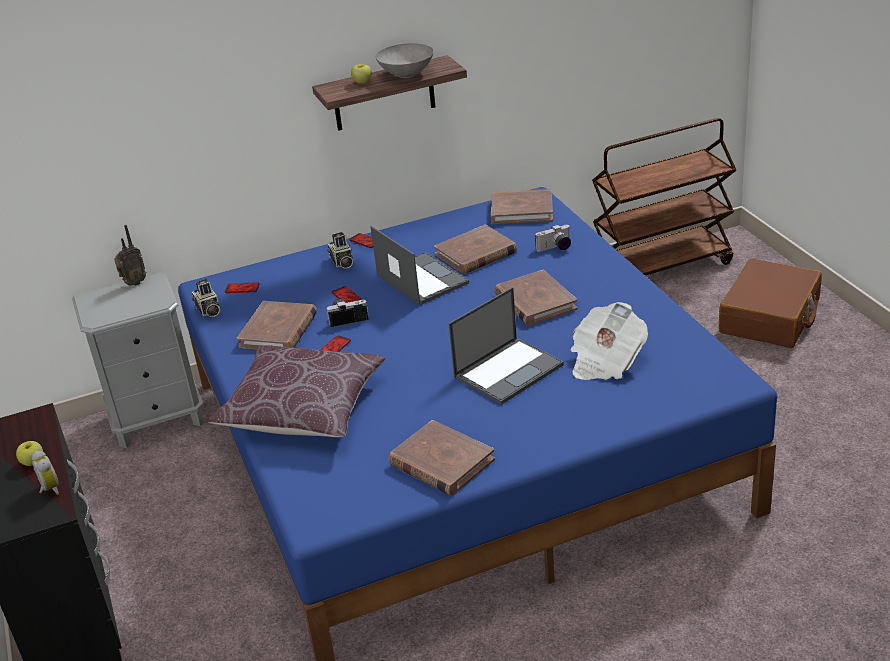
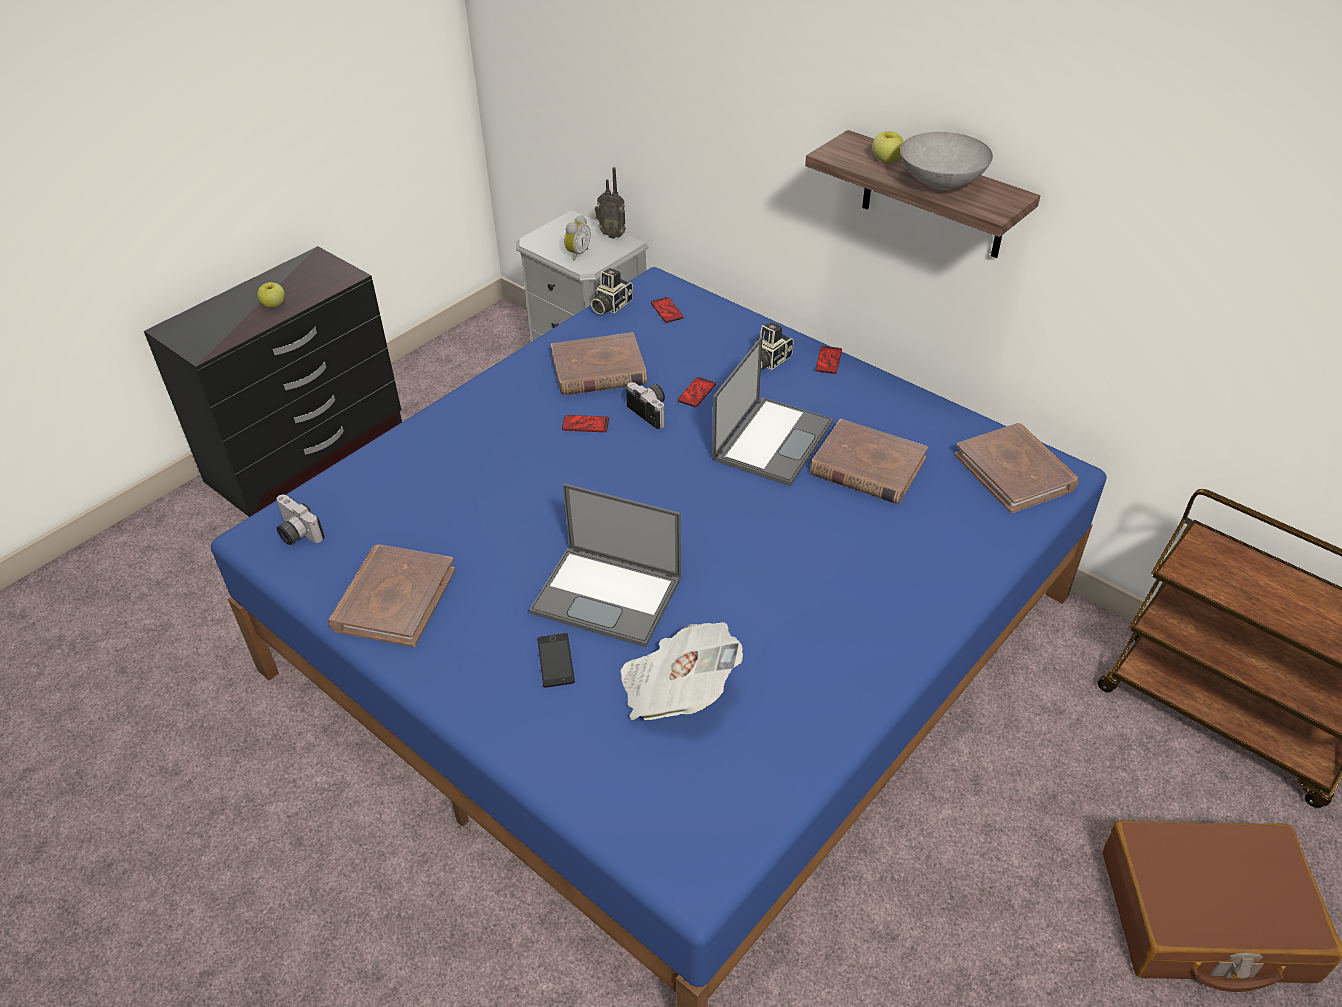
camera: 60 degrees right, 10 degrees up
(49, 489) = (235, 331): alarm clock -> alarm clock (577, 254)
(303, 409) = (457, 447): brown pillow -> none
(535, 302) = (784, 566): brown book -> none
(550, 401) = (555, 660): none -> phone
(555, 248) = (937, 541): camera -> camera (296, 533)

